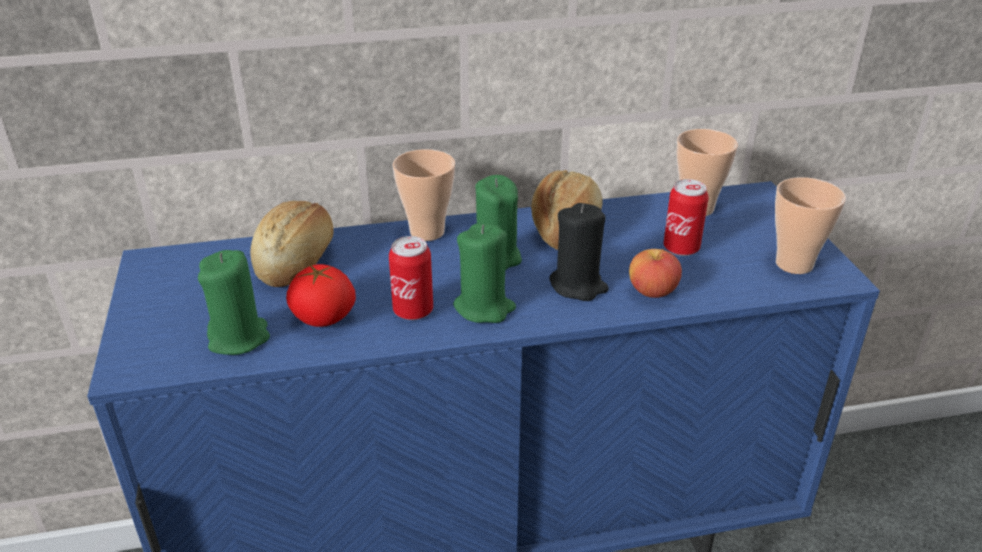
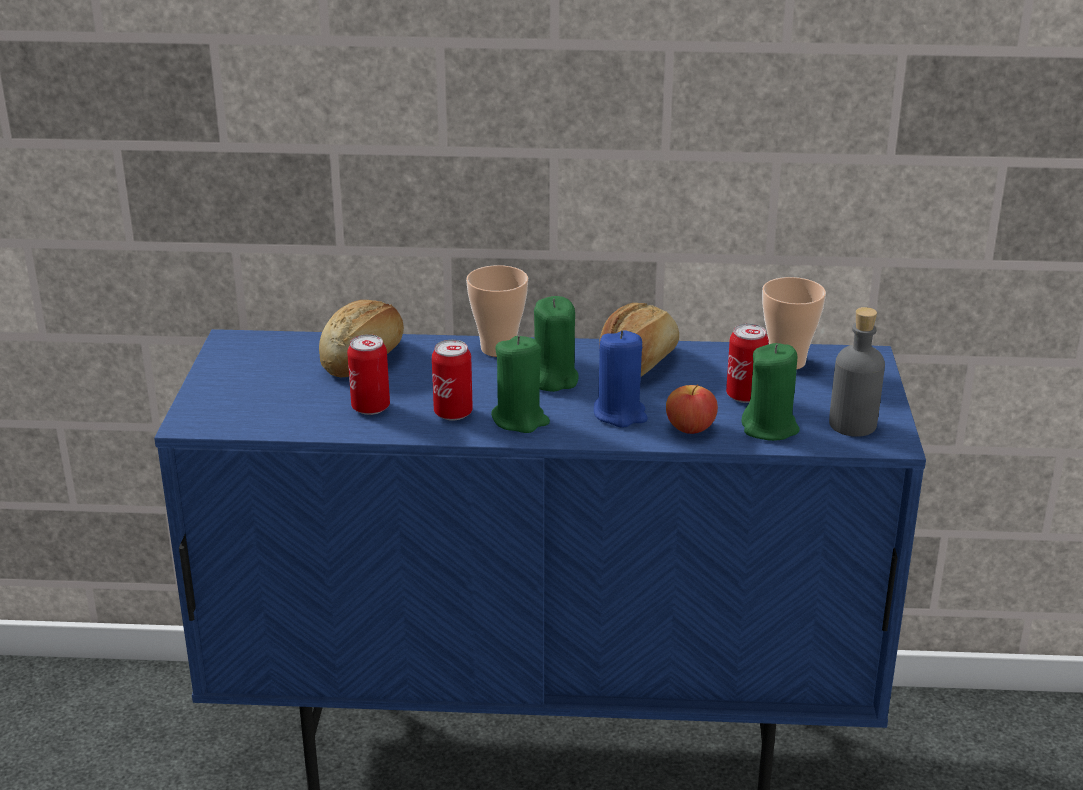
camera: 15 degrees right, 5 degrees down
(239, 338) = (291, 413): green candle -> green candle (770, 428)
(324, 318) = (370, 407): tomato -> can
(578, 285) = (620, 414): black candle -> blue candle
(794, 264) = (852, 424): cup -> grey bottle

